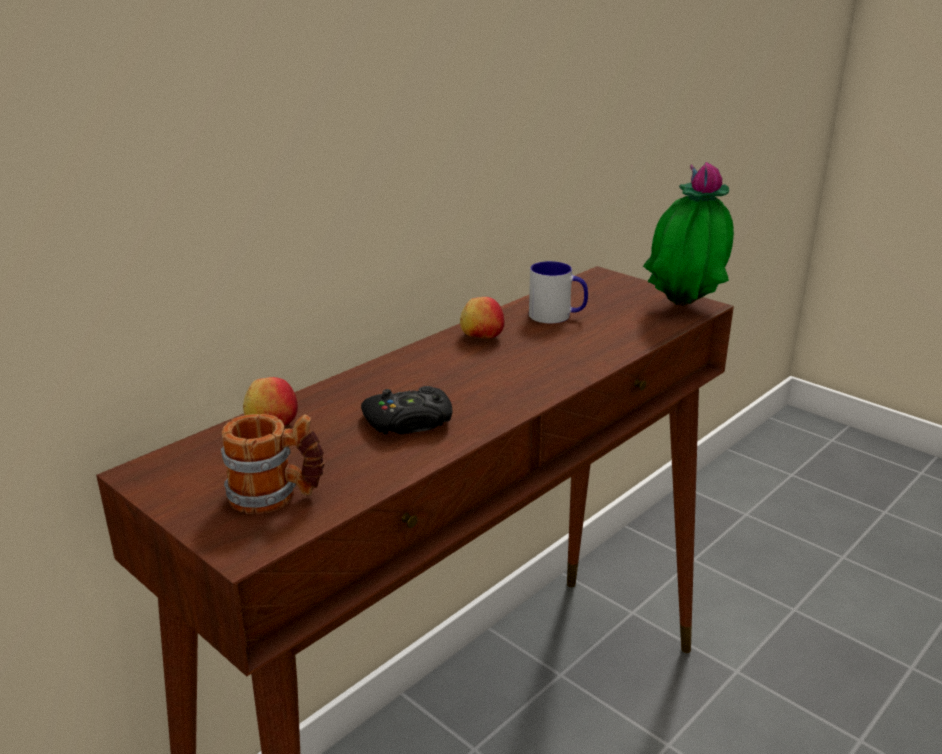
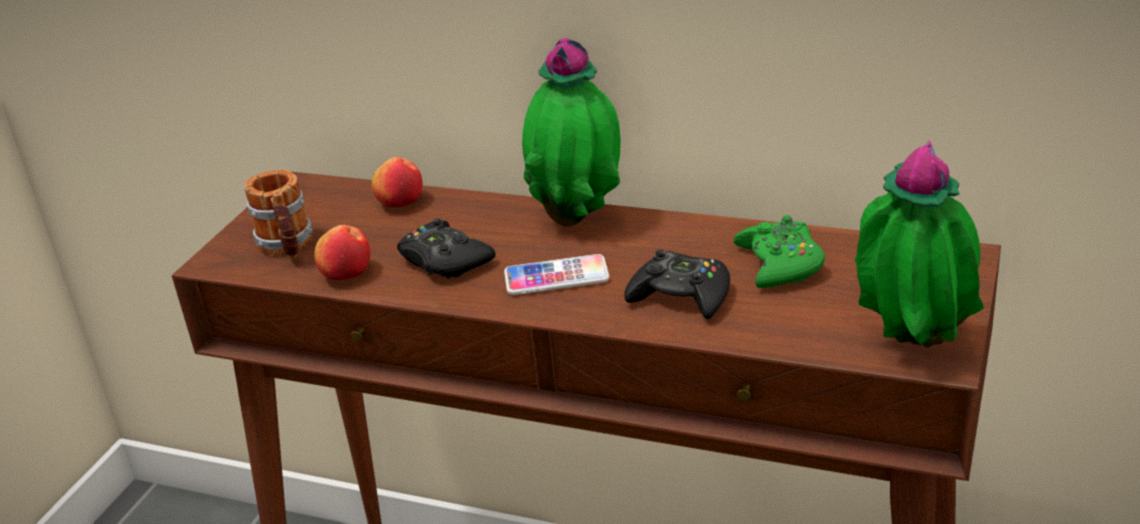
camera: 70 degrees right, 5 degrees up
(415, 360) = (579, 220): none -> potted plant
(481, 336) = (671, 236): apple -> apple (346, 273)
(491, 384) = (556, 277): none -> phone
(557, 316) = (780, 264): mug -> green game controller
(565, 350) = (681, 296): none -> black game controller

